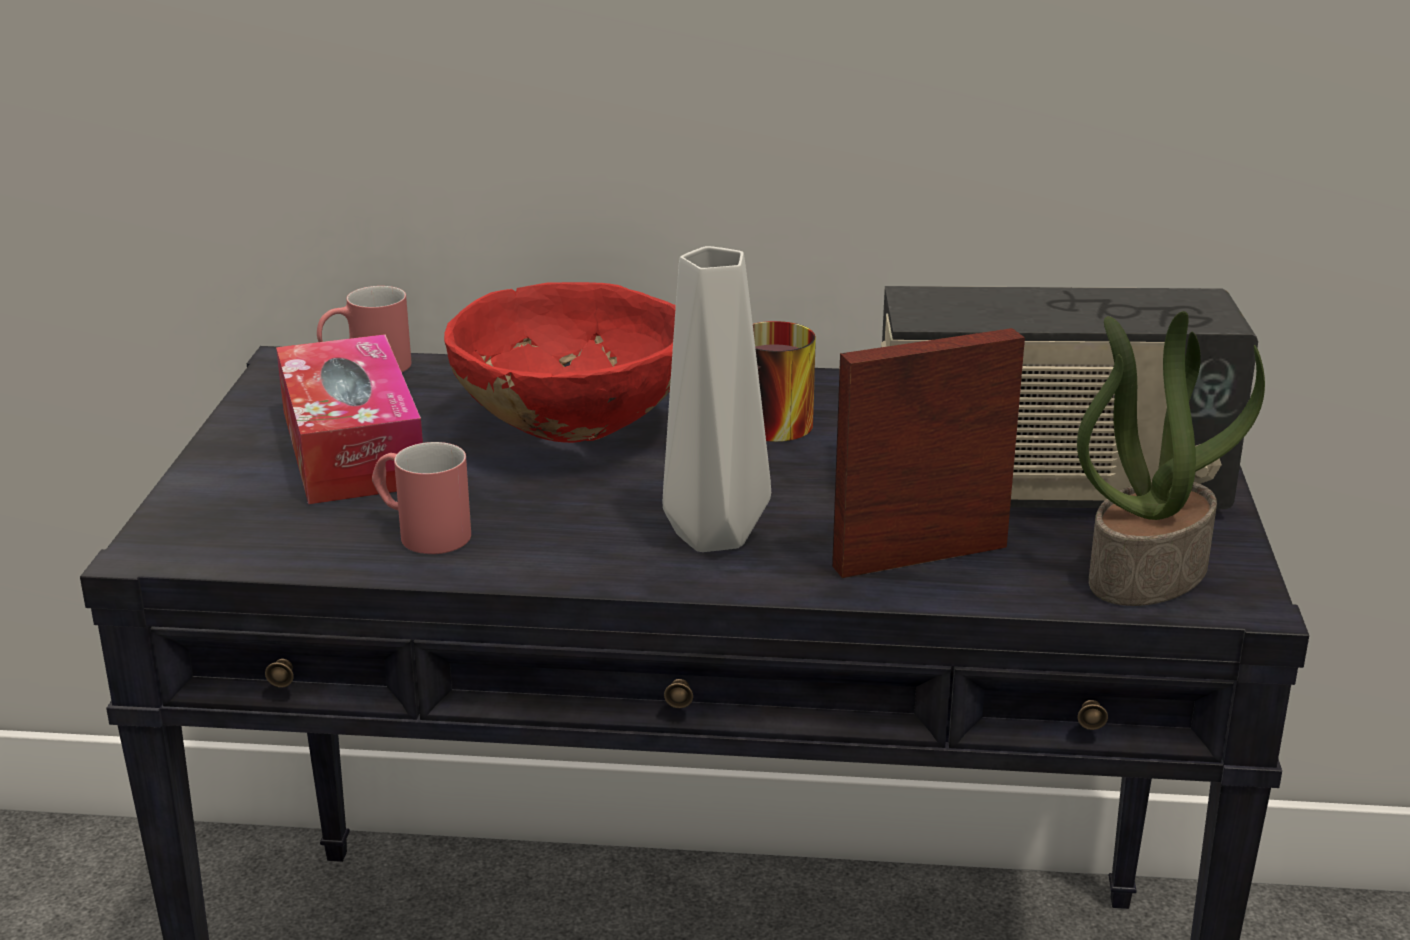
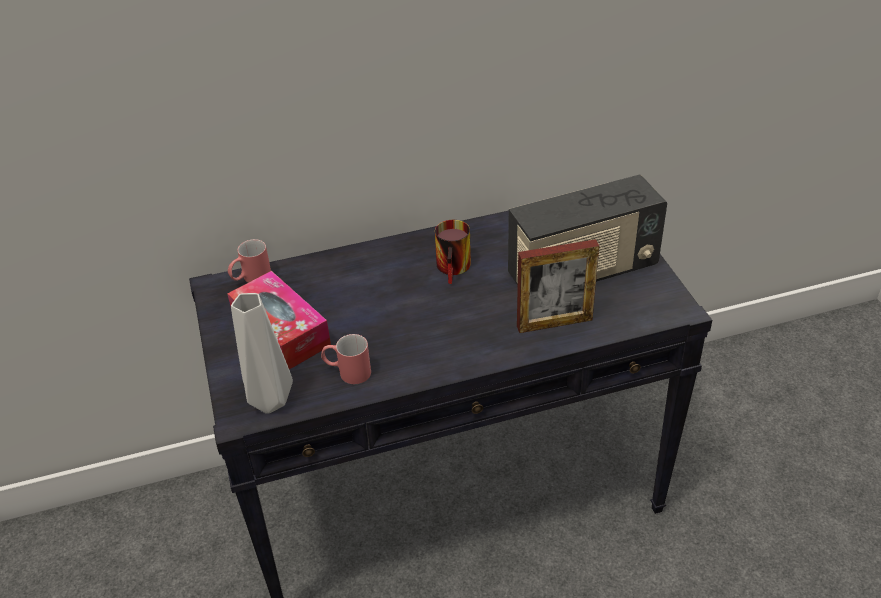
camera: 20 degrees left, 15 degrees up
(571, 432) = (371, 293): red bowl -> none
(709, 535) = (466, 336): grey vase -> grey vase (268, 401)
(920, 556) = (554, 323): picture frame -> picture frame turned 150 degrees counterclockwise
(1147, 572) = (641, 305): potted plant -> none

